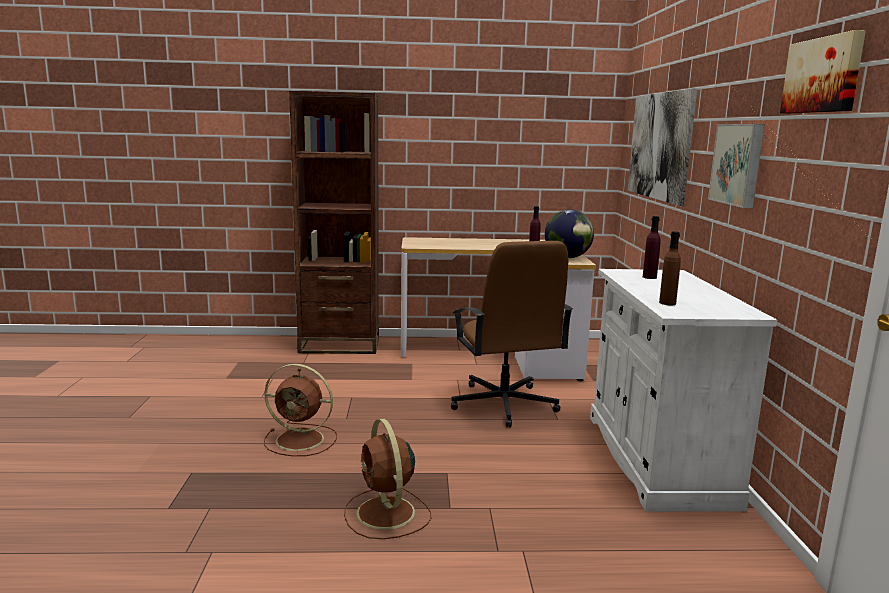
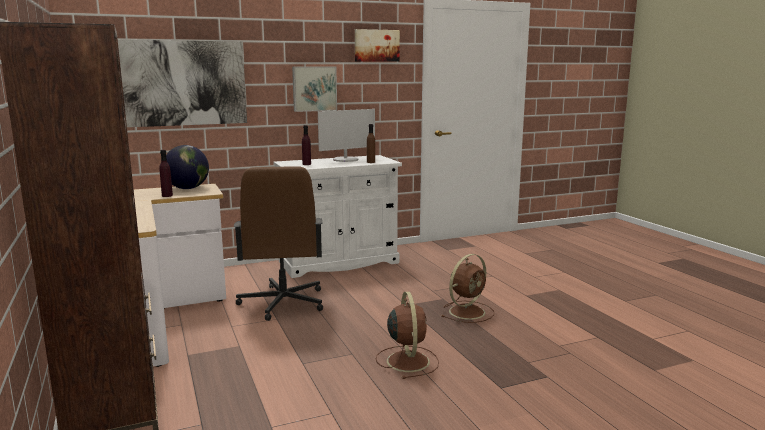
camera: 110 degrees left, 0 degrees up
(503, 405) = (282, 303): brown office chair -> brown office chair turned 120 degrees clockwise
(700, 295) = (346, 159): none -> monitor

